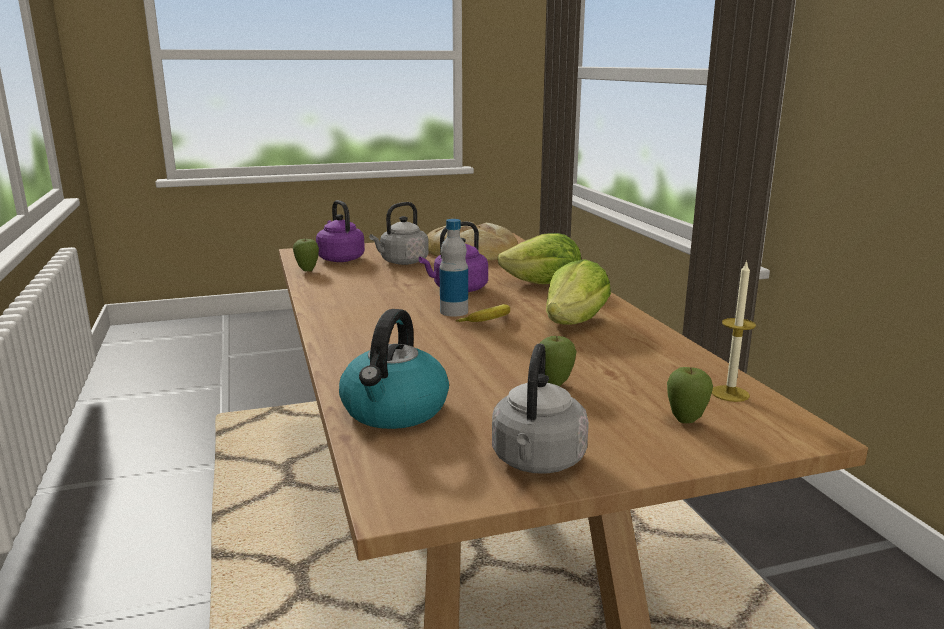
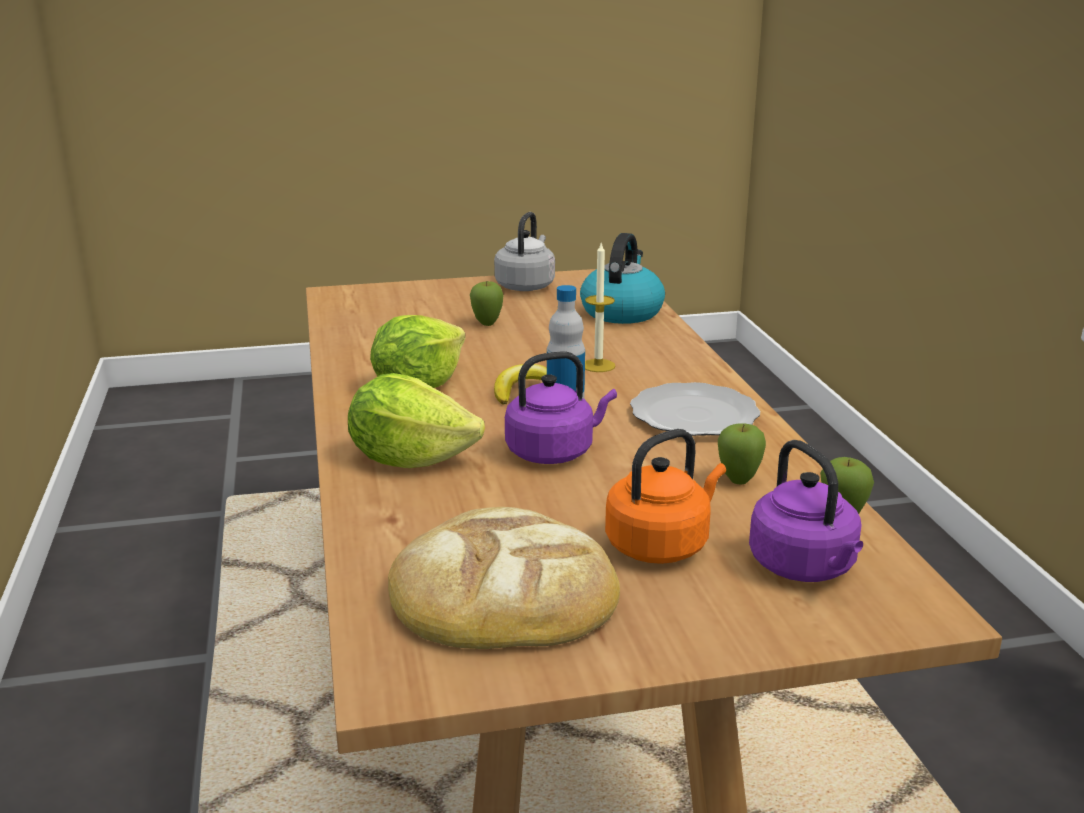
camera: 175 degrees left, 5 degrees up
(358, 309) = (696, 415): none -> plate
(402, 262) = (661, 545): grey kettle -> orange kettle
(685, 421) = (408, 300): apple -> apple (738, 481)
(730, 393) = (349, 314): candle -> candle (598, 365)

